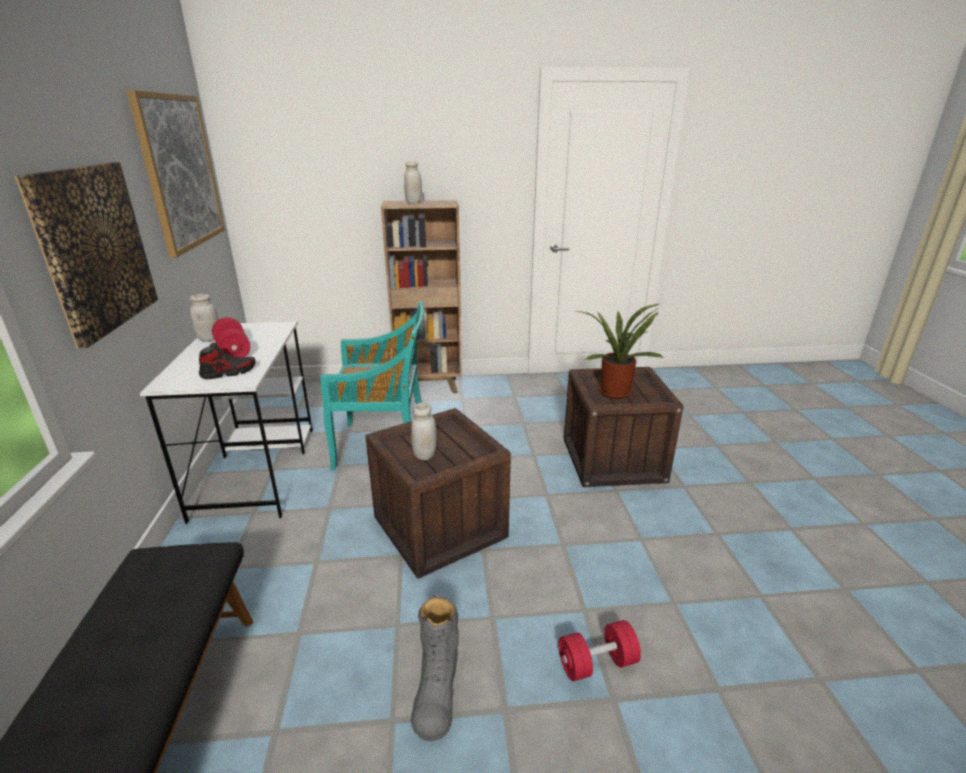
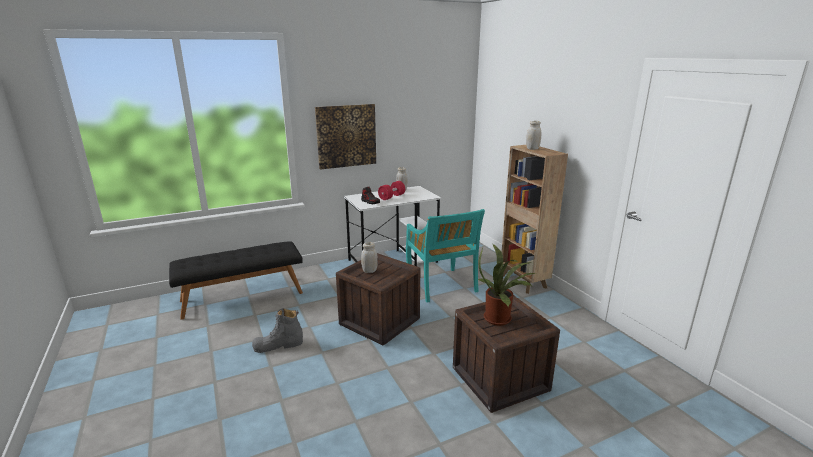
camera: 70 degrees right, 5 degrees down
(180, 172) = (431, 110): picture -> none
(597, 663) = (301, 392): red dumbbell -> none

